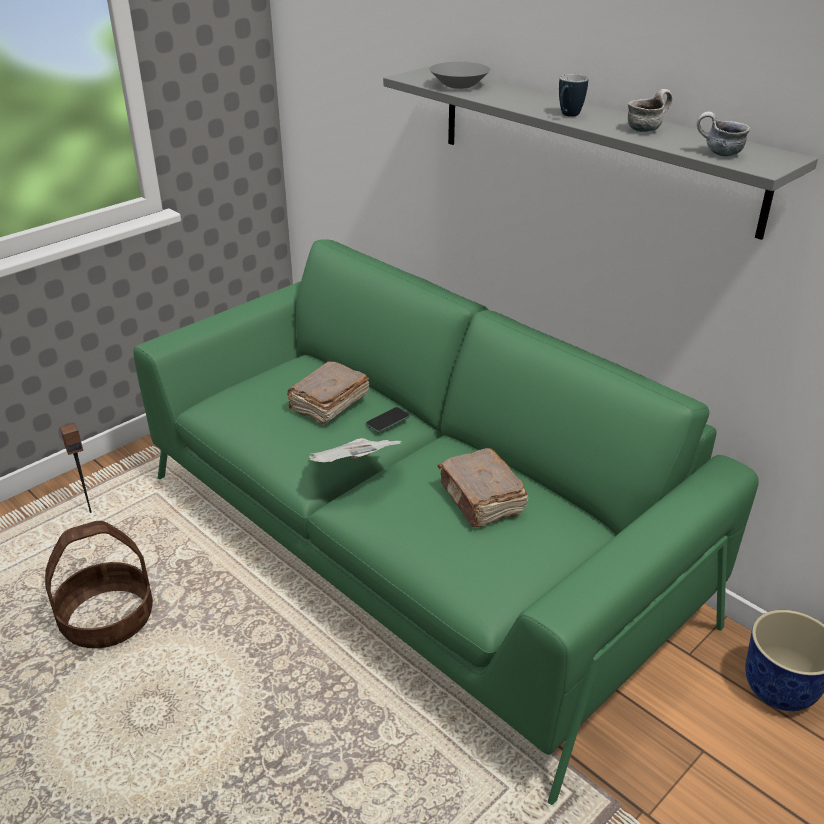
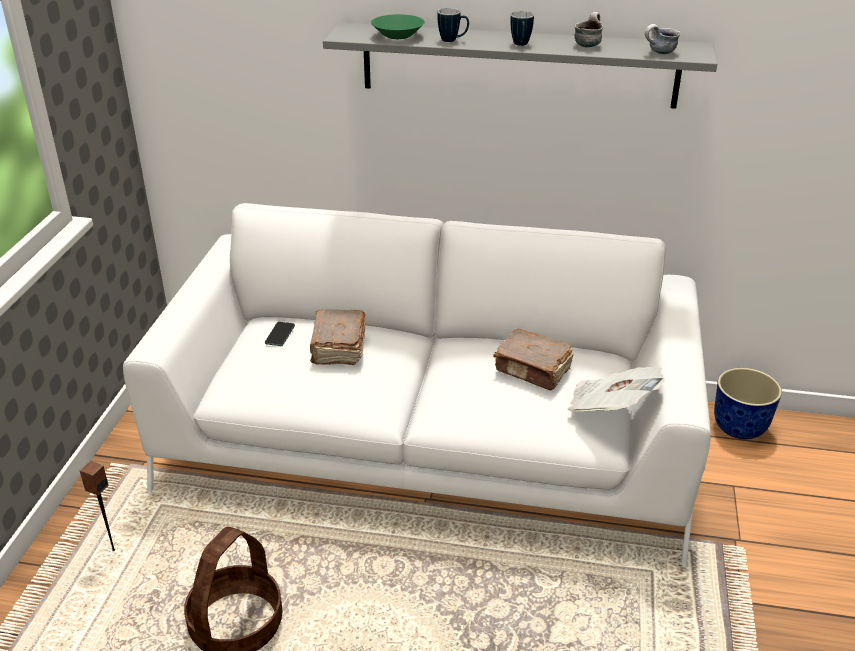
camera: 35 degrees left, 0 degrees up
(355, 470) = (416, 388): newspaper -> newspaper (610, 408)
(387, 420) = (396, 342): phone -> phone (280, 334)
(412, 545) = (427, 446): green sofa -> white sofa
(459, 85) = (397, 36): grey bowl -> green bowl
(505, 99) = (453, 40): none -> mug

